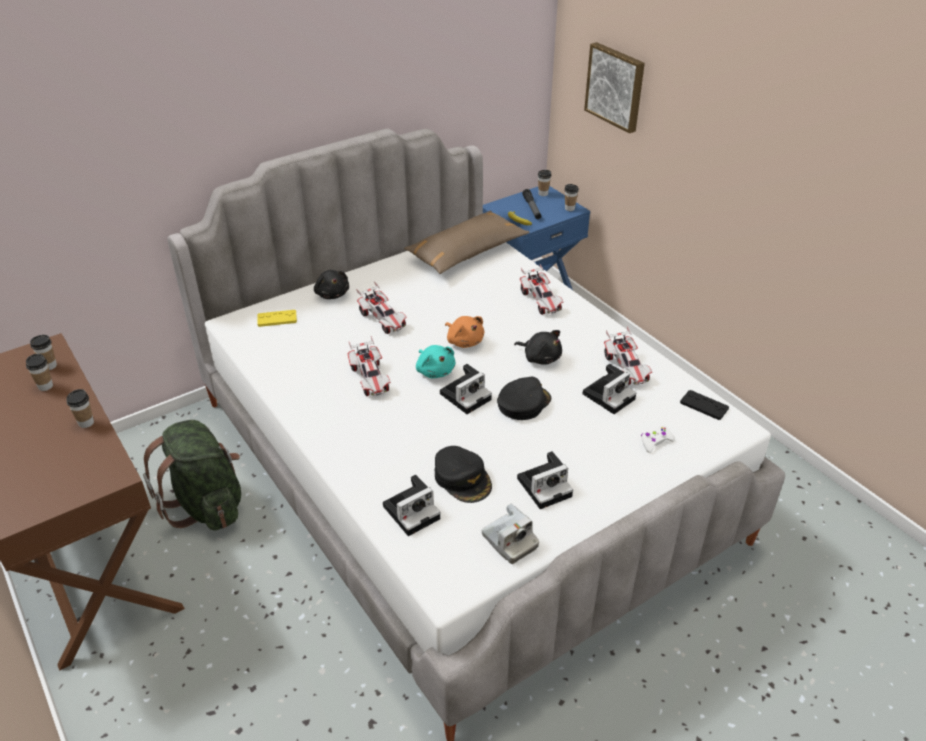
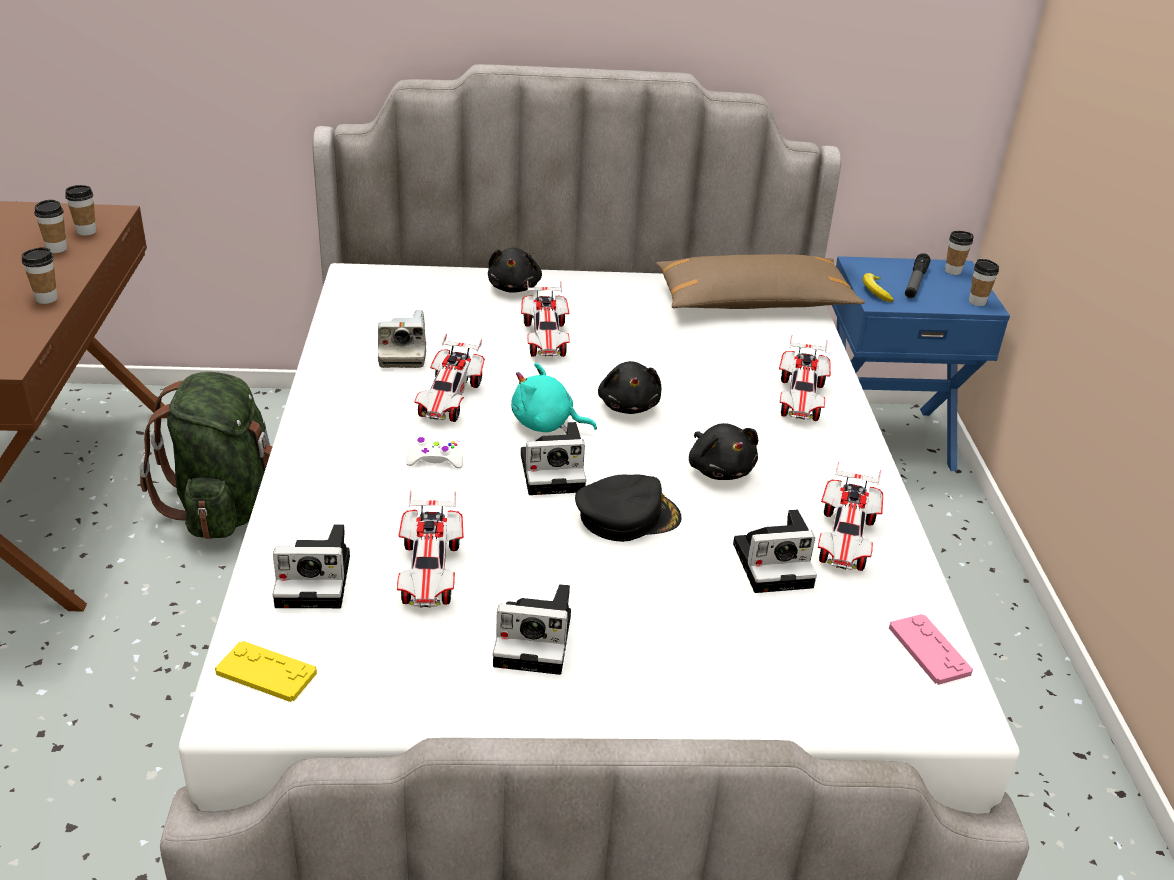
camera: 30 degrees right, 5 degrees down
(277, 319) = (415, 290): yellow game controller -> yellow game controller (266, 673)
(435, 371) = (546, 424): turquoise plush toy -> turquoise plush toy turned 105 degrees clockwise
(463, 478) = (430, 572): black cap -> toy car
(464, 341) = (628, 405): orange plush toy -> black plush toy
(509, 542) = (399, 687): camera -> camera (402, 353)
(616, 86) = (1092, 98): picture -> none
(655, 442) = (784, 663): white game controller -> white game controller (435, 459)
(704, 405) = (929, 650): black game controller -> pink game controller

